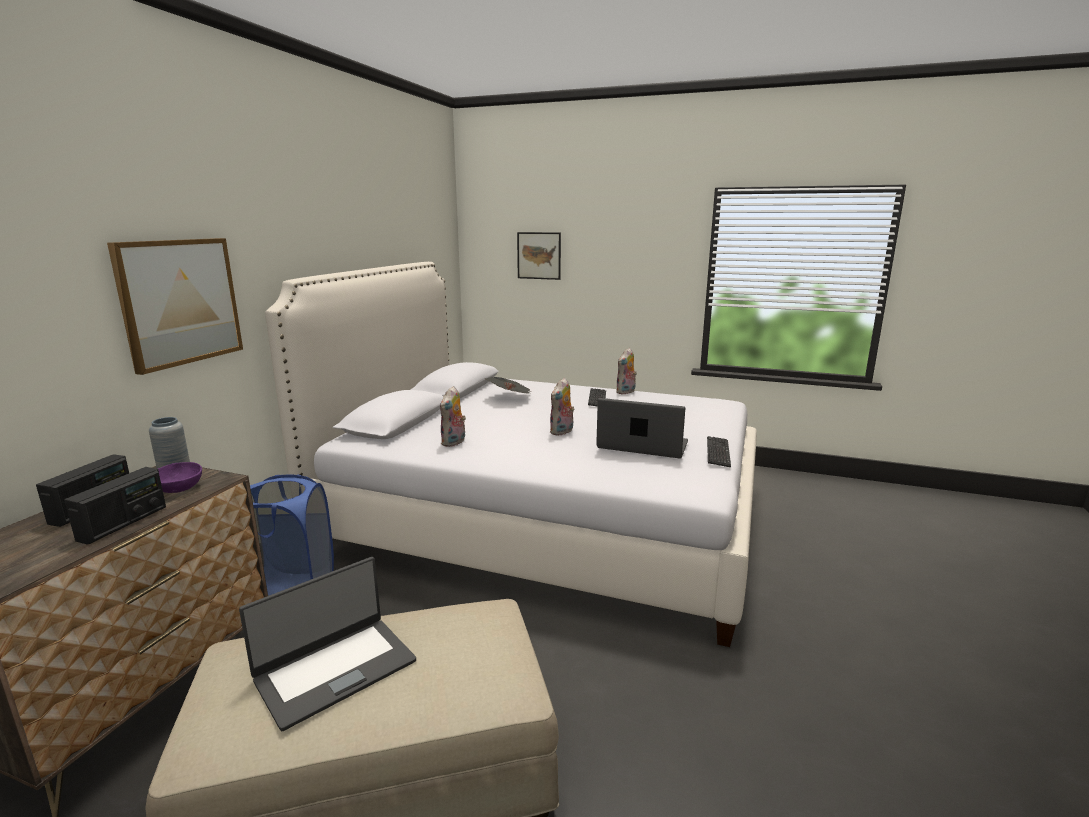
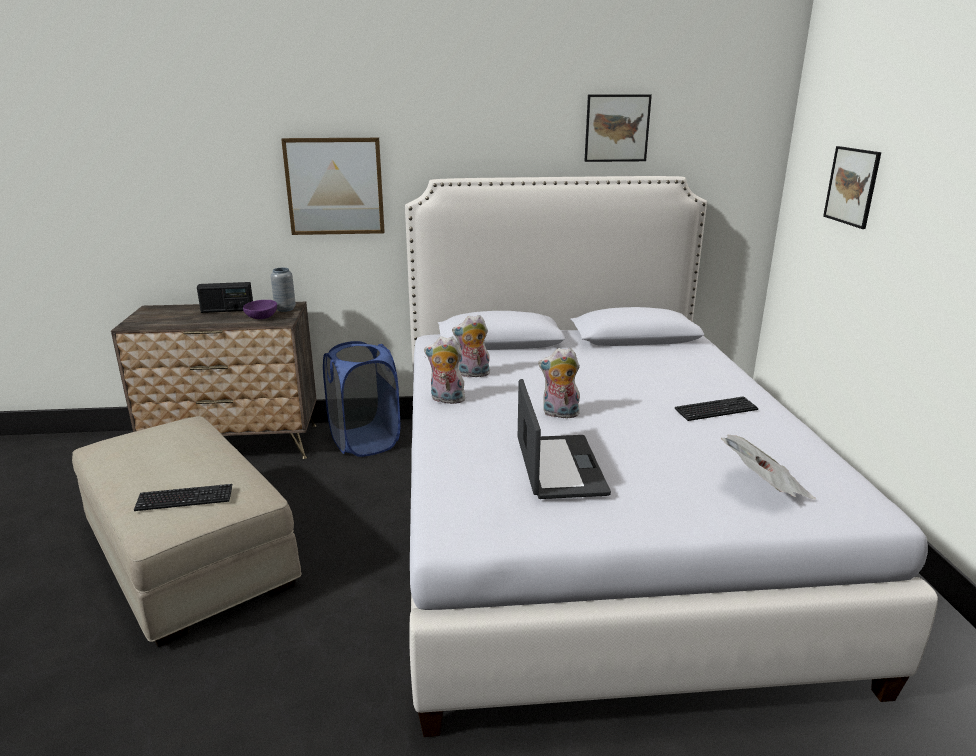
camera: 65 degrees right, 5 degrees up
(123, 523) = (208, 322): radio -> none
(335, 669) = (167, 457): laptop -> none
(385, 225) = (617, 128): none -> picture
(510, 398) = (640, 366): newspaper -> newspaper (764, 488)
(626, 392) = (783, 423): plush toy -> plush toy (446, 400)
(718, 453) = (600, 528): keyboard -> keyboard (185, 499)

